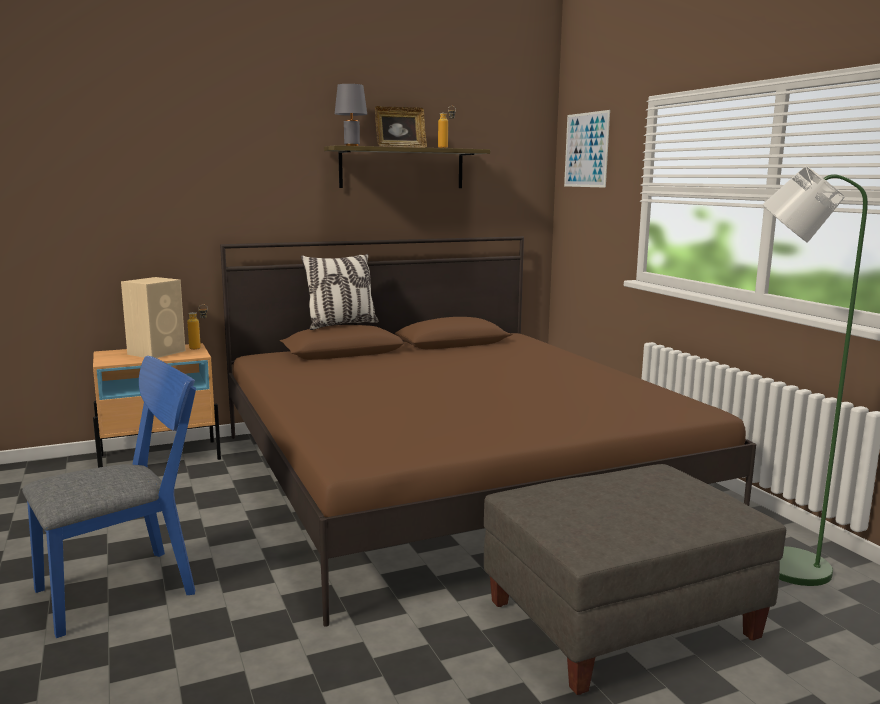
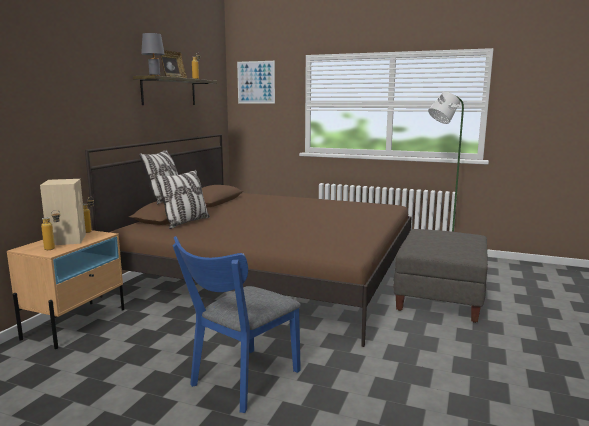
camera: 45 degrees left, 0 degrees up
(121, 358) = (54, 248): none -> bottle
(128, 587) = (240, 381): blue chair -> blue chair turned 150 degrees counterclockwise
(332, 362) = (186, 222): none -> pillow

